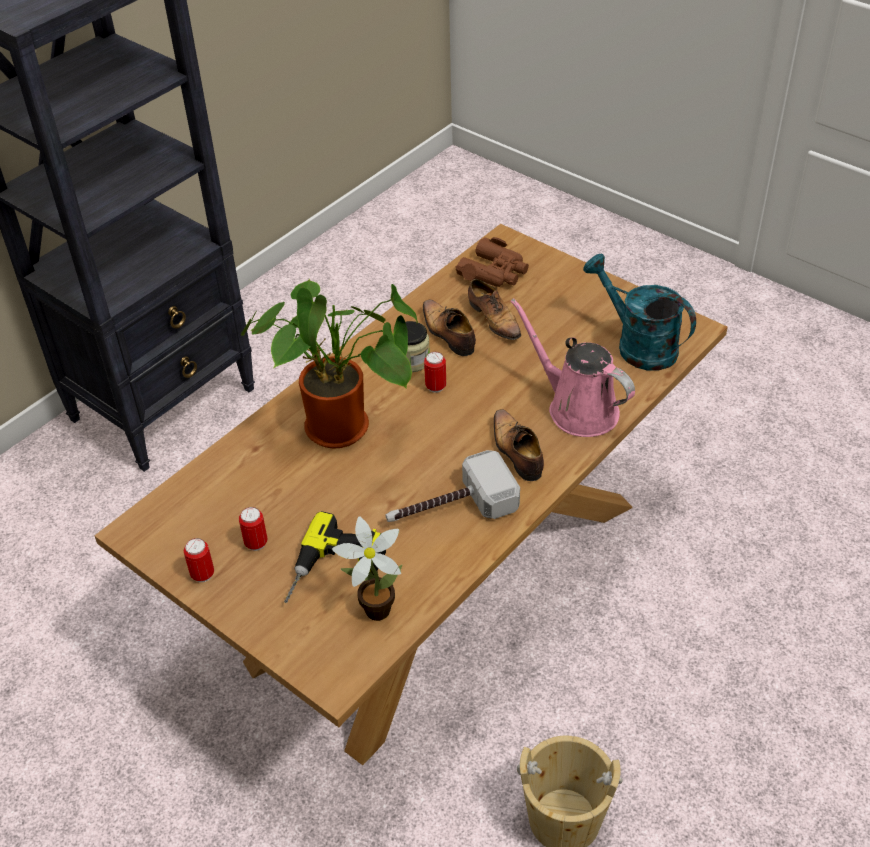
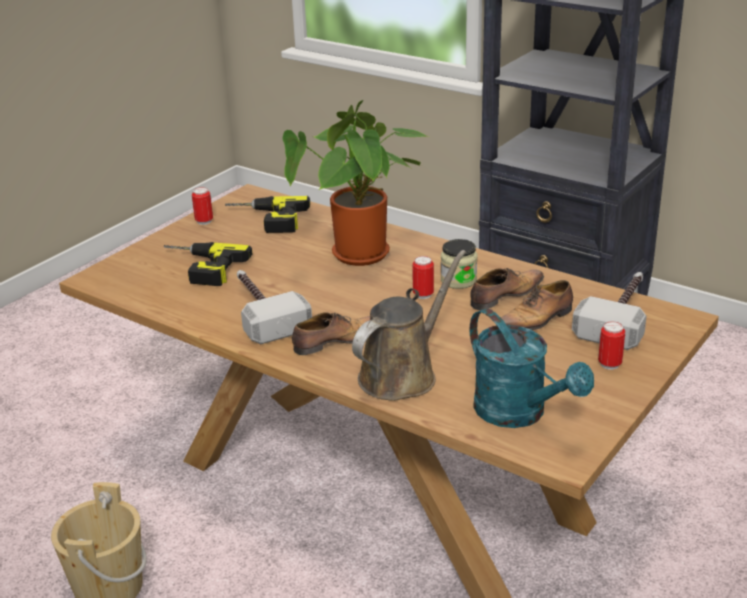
camera: 85 degrees right, 15 degrees down
(221, 512) = (265, 220): none -> power drill
(256, 543) = (232, 236): can -> can (609, 364)
(373, 609) = (156, 286): potted plant -> none
(494, 272) = (620, 316): brown binoculars -> hammer
(577, 408) = (402, 374): pink watering can -> brown watering can
(637, 345) = (519, 413): turquoise watering can -> turquoise watering can turned 105 degrees clockwise

